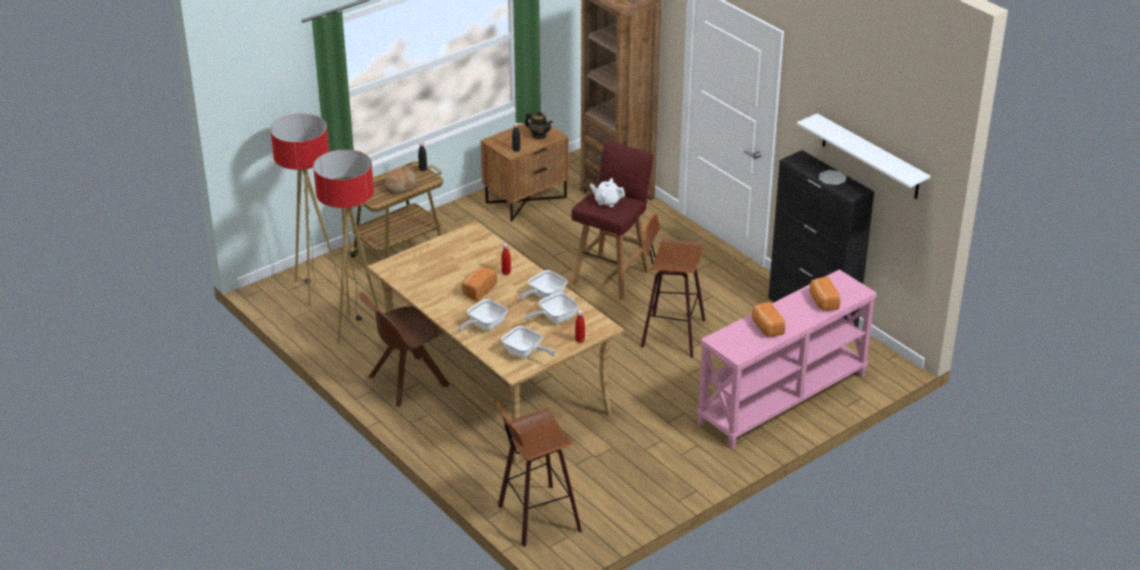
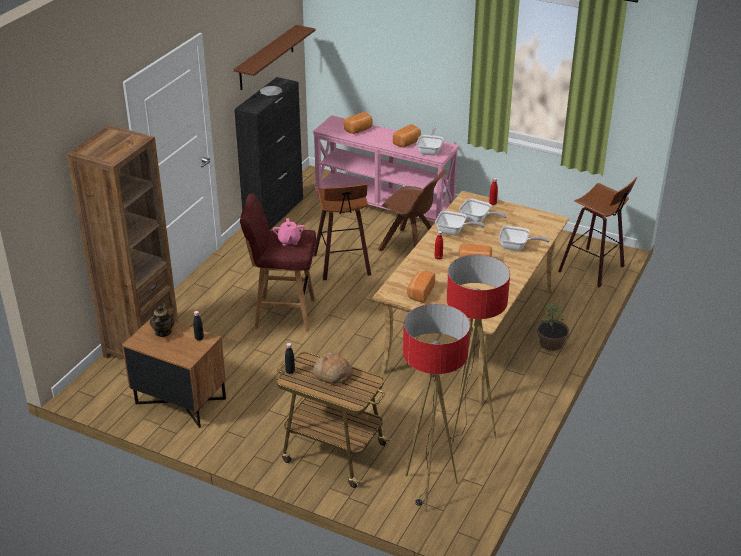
camera: 115 degrees left, 0 degrees up
(406, 382) = (512, 377): brown chair -> brown chair (411, 246)
(432, 427) = (551, 343): none -> potted plant
(459, 245) = (420, 293): none -> bread
(525, 353) = (530, 220): frying pan -> frying pan (430, 150)
(607, 201) = (289, 241): white teapot -> pink teapot
(870, 157) = (266, 58): white shelf -> brown shelf

